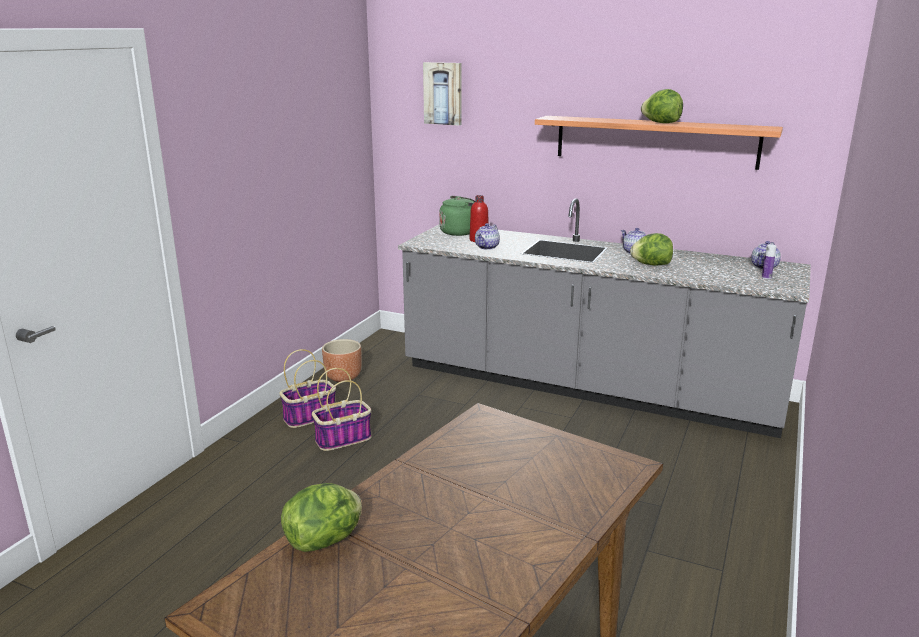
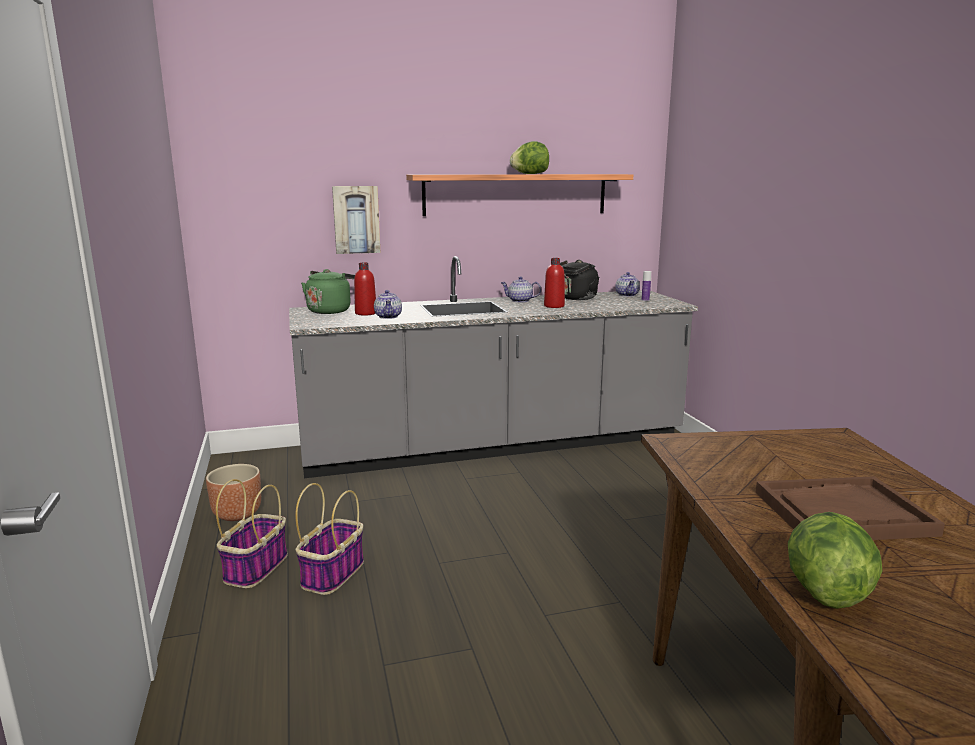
camera: 40 degrees left, 5 degrees down
(443, 93) = (280, 154): picture -> picture (356, 219)
(463, 512) = (842, 513): none -> brown tray
(651, 265) = (554, 306): lettuce -> red bottle
(696, 260) = (575, 298): none -> black kettle

